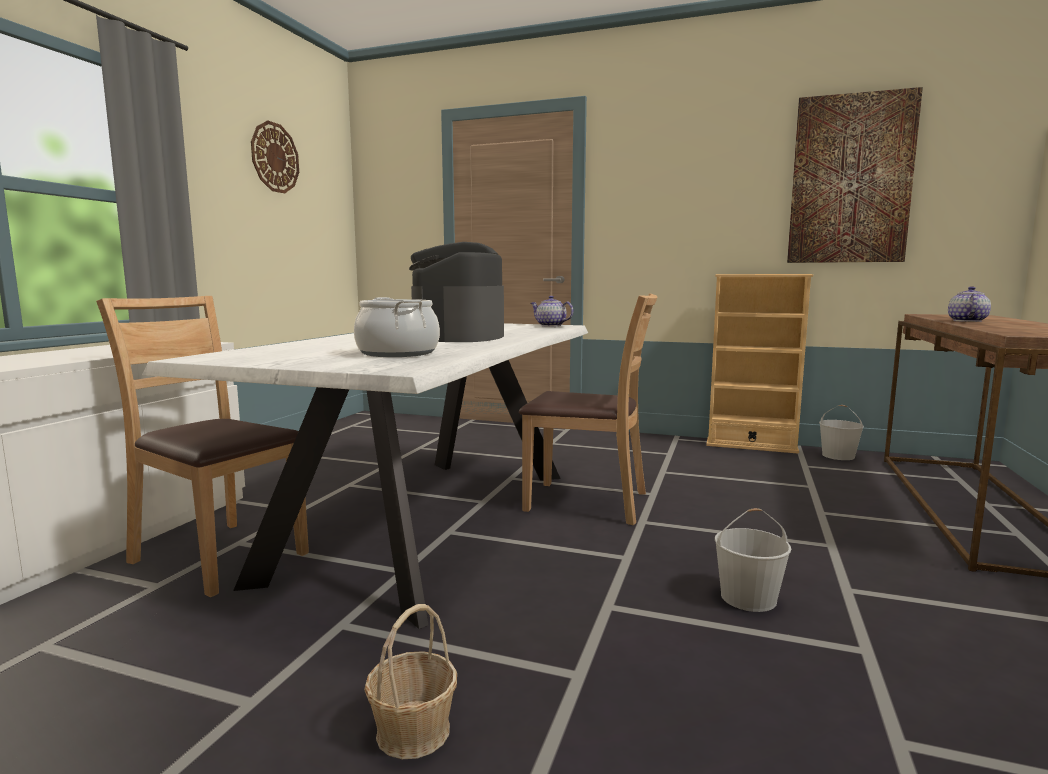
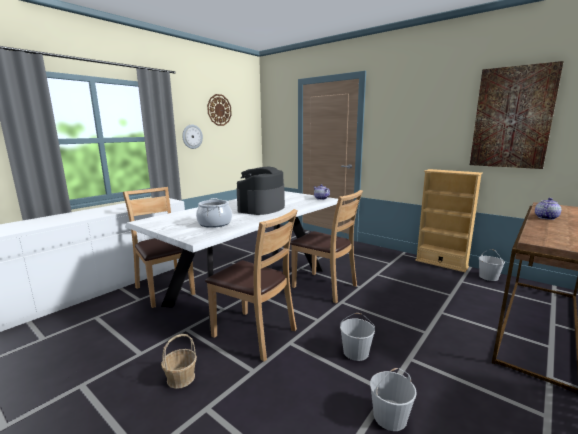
camera: 20 degrees right, 5 degrees up
(219, 207) = (192, 136): none -> wall clock
(518, 604) = (255, 334): none -> brown chair
(914, 692) = (389, 417): none -> white bucket

